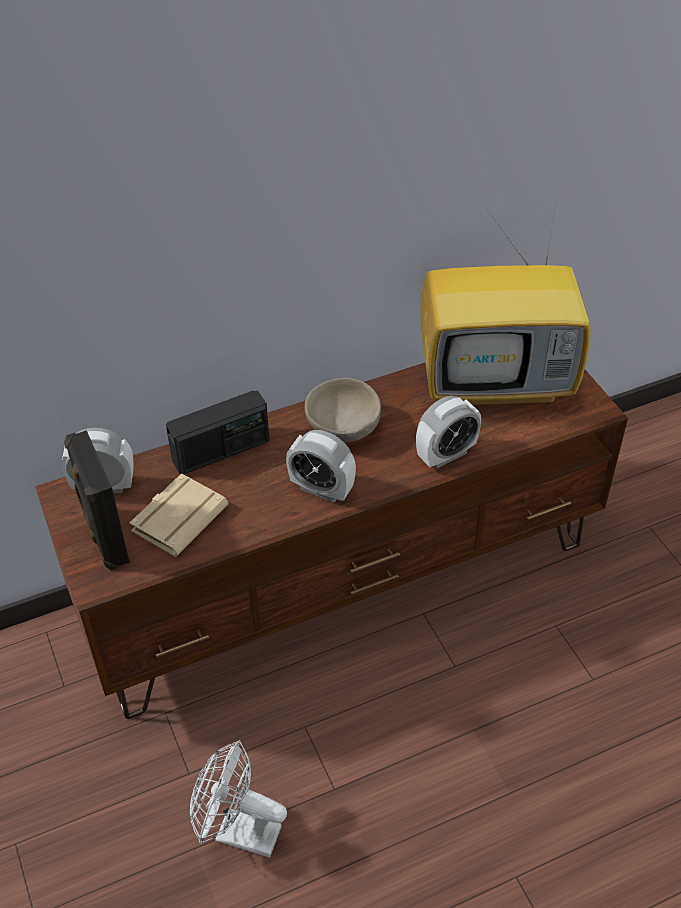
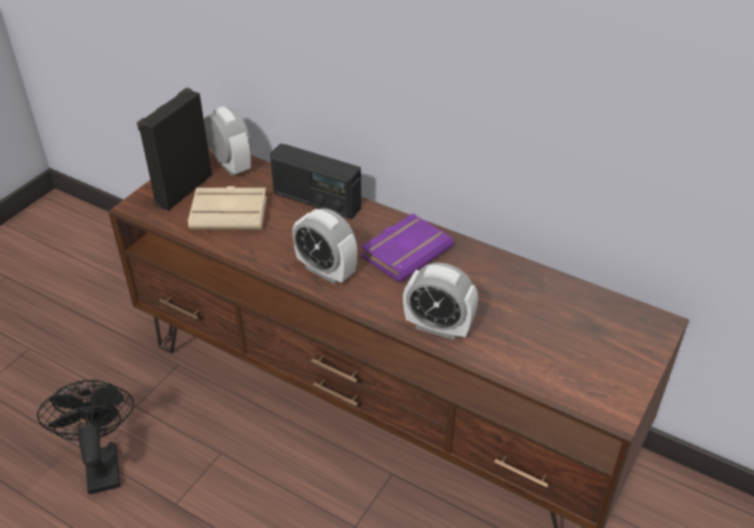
camera: 55 degrees right, 5 degrees down
(238, 832) = (101, 463): white fan -> black fan
(321, 489) = (326, 271): alarm clock -> alarm clock turned 45 degrees counterclockwise
(342, 428) = (406, 251): beige bowl -> purple book
(498, 382) = (569, 320): television -> none

